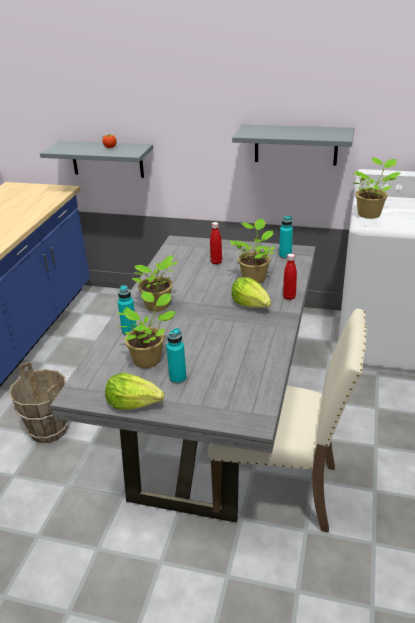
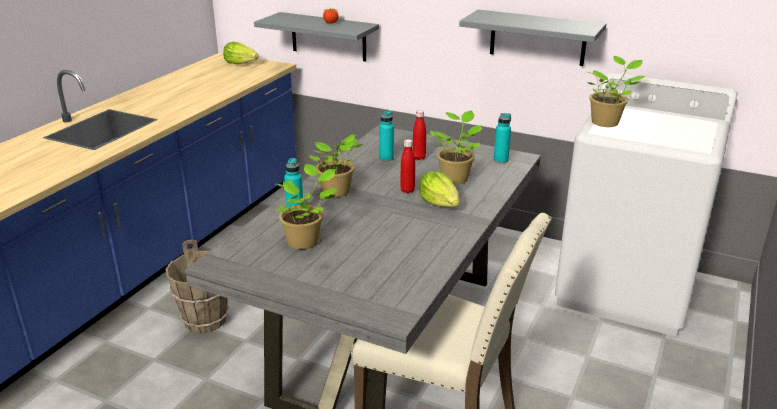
camera: 10 degrees right, 5 degrees down
(134, 403) = (272, 280): lettuce -> lettuce (241, 63)
(178, 378) = (328, 263): turquoise bottle -> turquoise bottle (386, 158)
(289, 297) = (486, 202): red bottle -> red bottle (407, 190)

